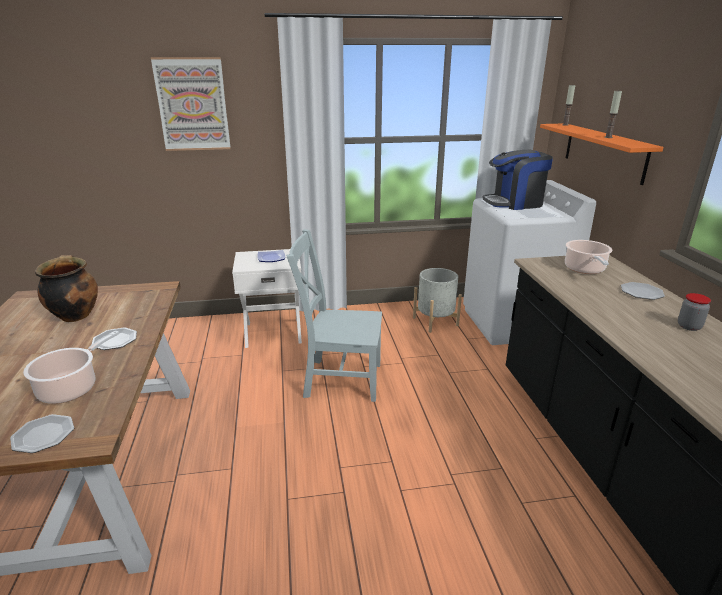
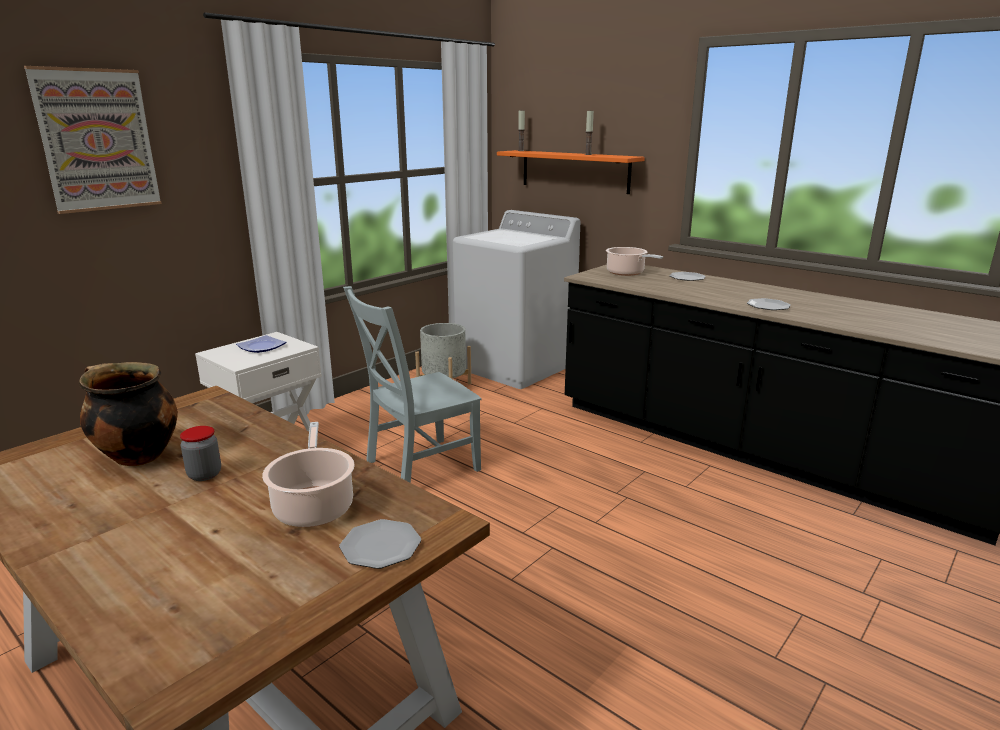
camera: 40 degrees left, 5 degrees down
(115, 340) = (265, 454): plate -> plate (768, 306)
(514, 203) = (498, 235): coffee machine -> none
(689, 326) = (746, 289): jar -> jar (204, 475)

